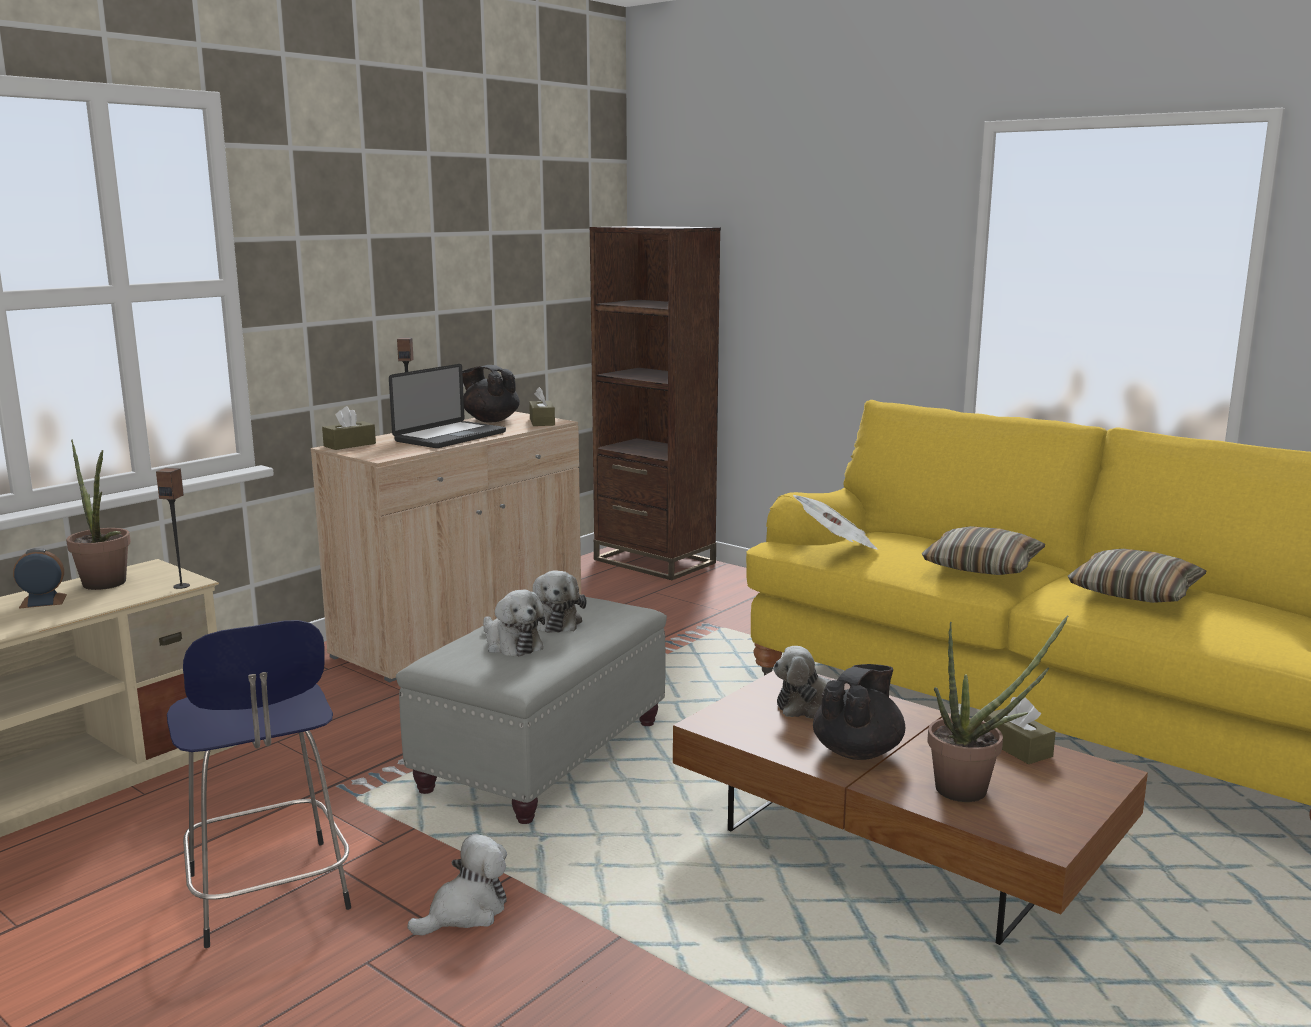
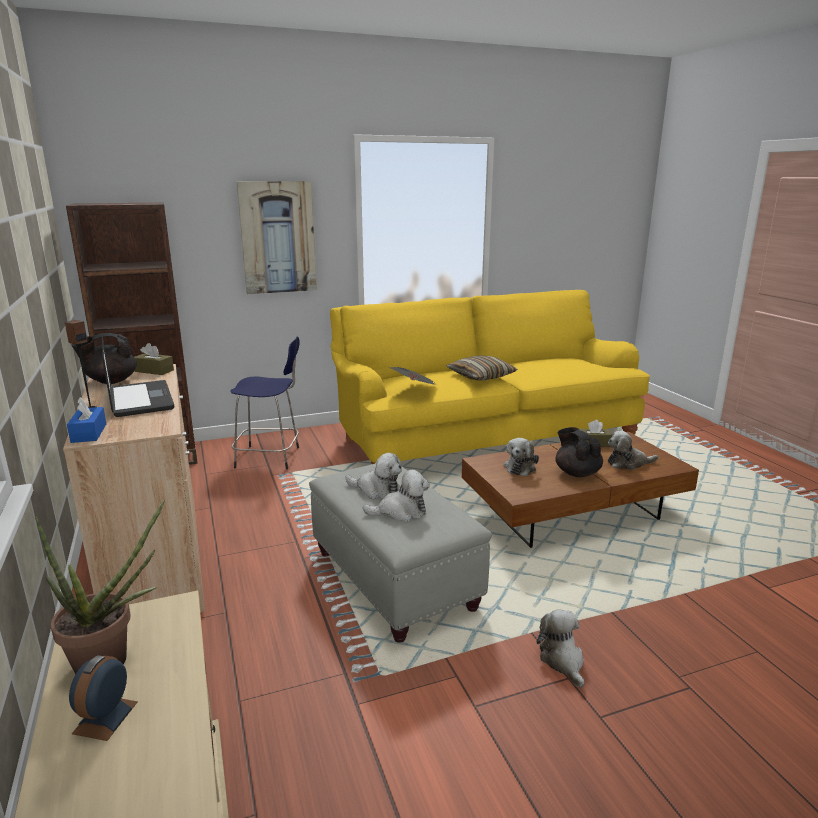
camera: 60 degrees left, 5 degrees up
(181, 586) = (184, 612): speaker -> none
(269, 895) = (493, 752): blue stool -> blue stool (270, 457)
(349, 445) = (89, 433): brown tissue box -> blue tissue box
(853, 285) = (277, 237): none -> picture
(973, 790) = (628, 463): potted plant -> plush toy
(1134, 593) = (542, 366): pillow -> none

